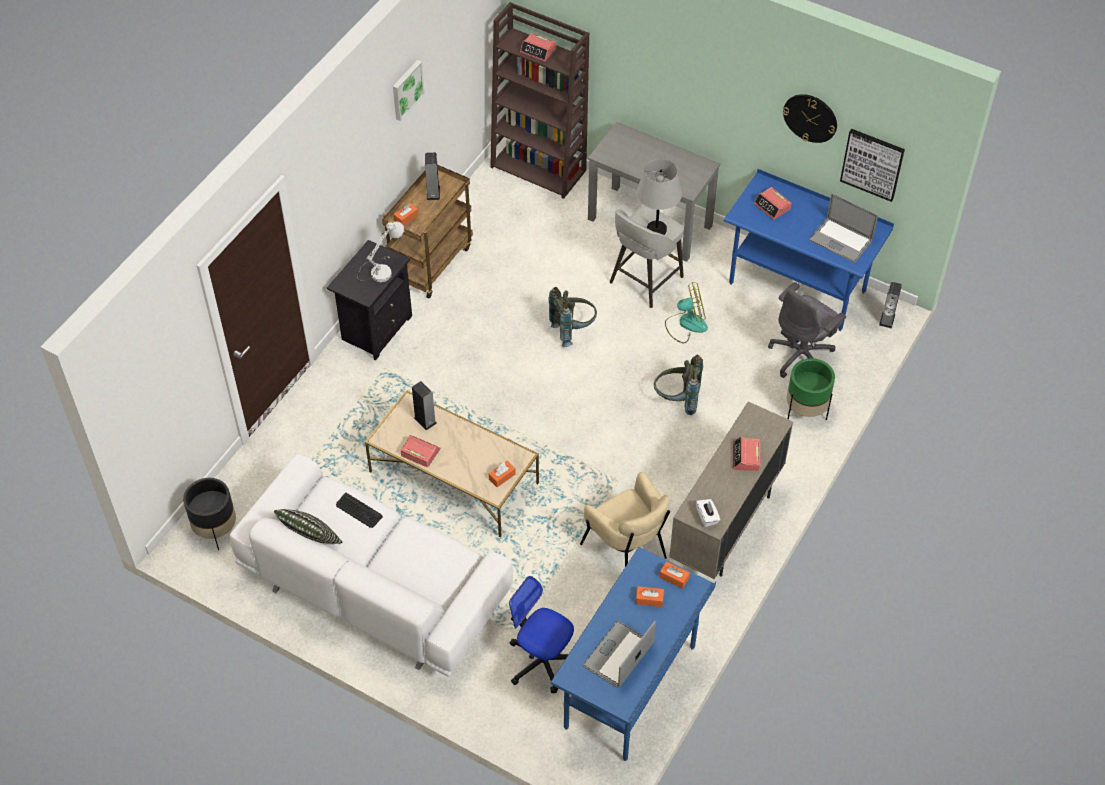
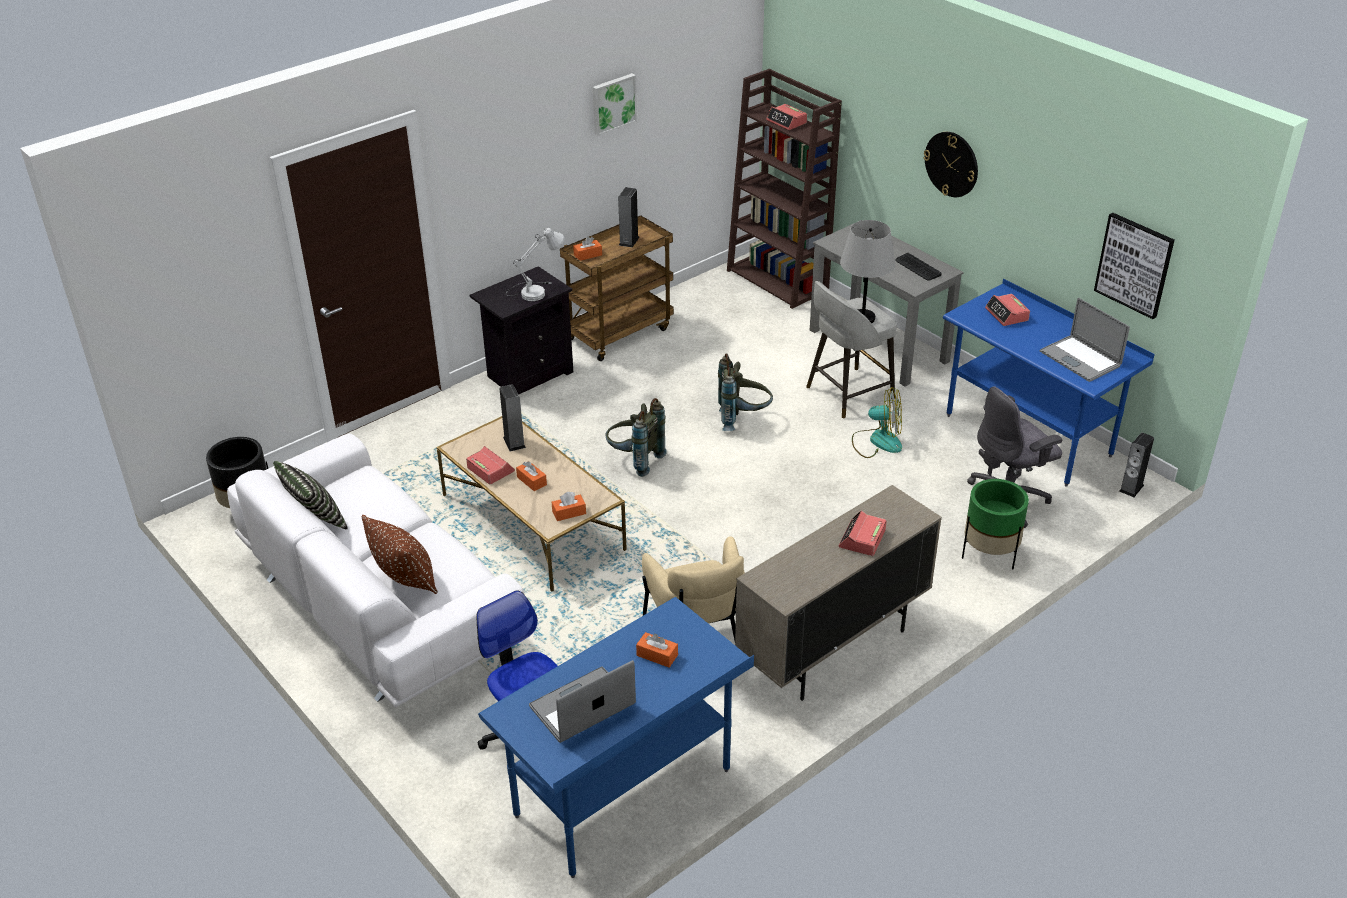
camera: 20 degrees right, 15 degrees down
(358, 511) = (383, 502): keyboard -> keyboard (917, 267)
(413, 576) = (405, 580): none -> brown pillow
(674, 578) = (702, 640): orange tissue box -> orange tissue box (531, 481)
(677, 400) = (832, 509): grey backpack -> grey backpack (634, 460)
(707, 517) = (780, 588): white tissue box -> none
(810, 118) = (1066, 200): wall clock -> wall clock (951, 164)

